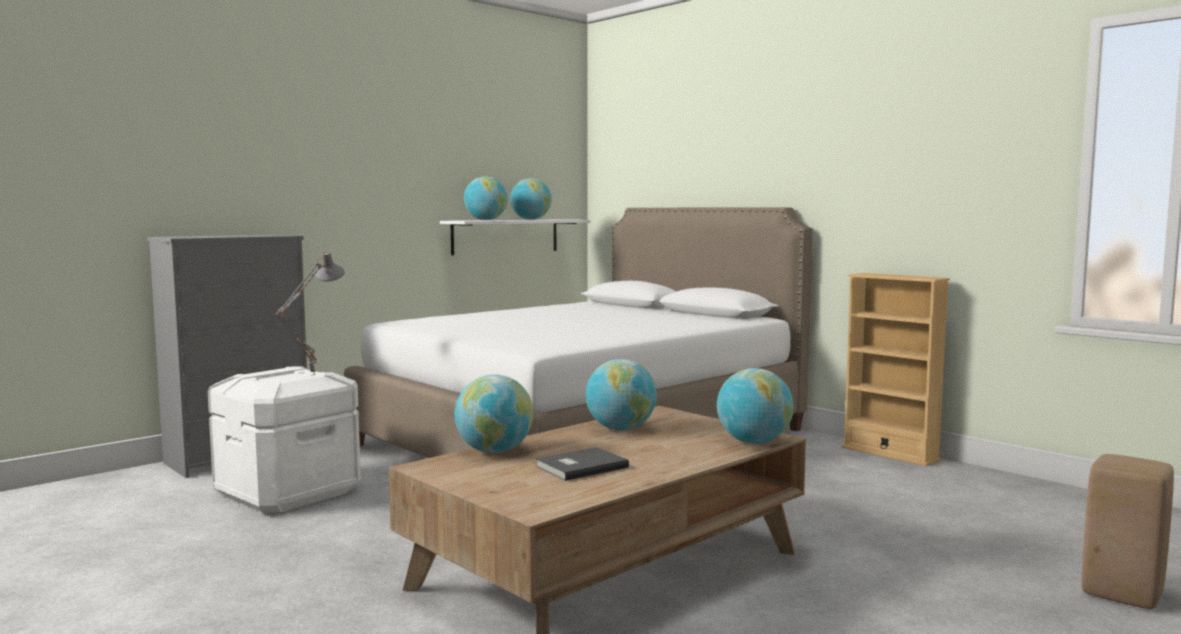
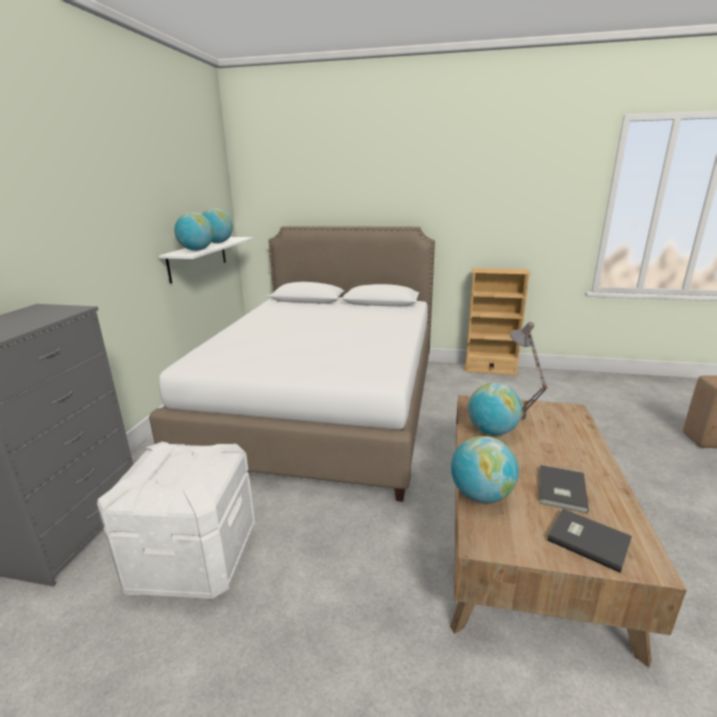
camera: 35 degrees left, 15 degrees up
(311, 375) = (206, 456): grey table lamp -> grey table lamp (521, 421)
(520, 488) = (587, 539): none -> grey book
(754, 442) = (576, 419): globe -> none

